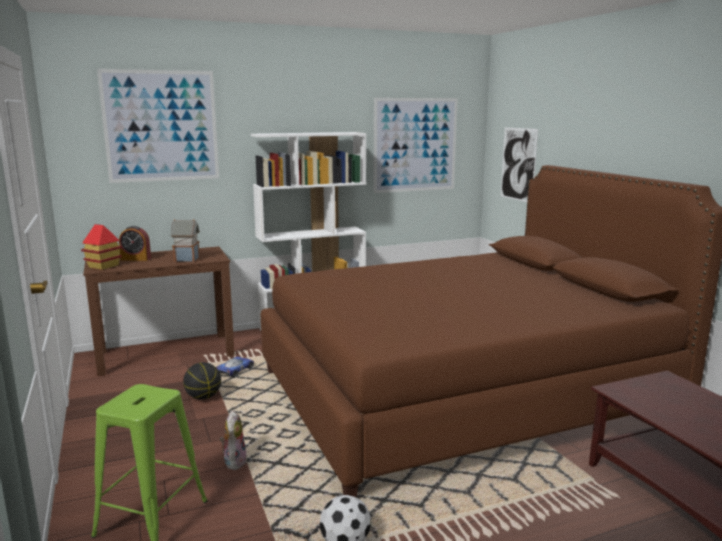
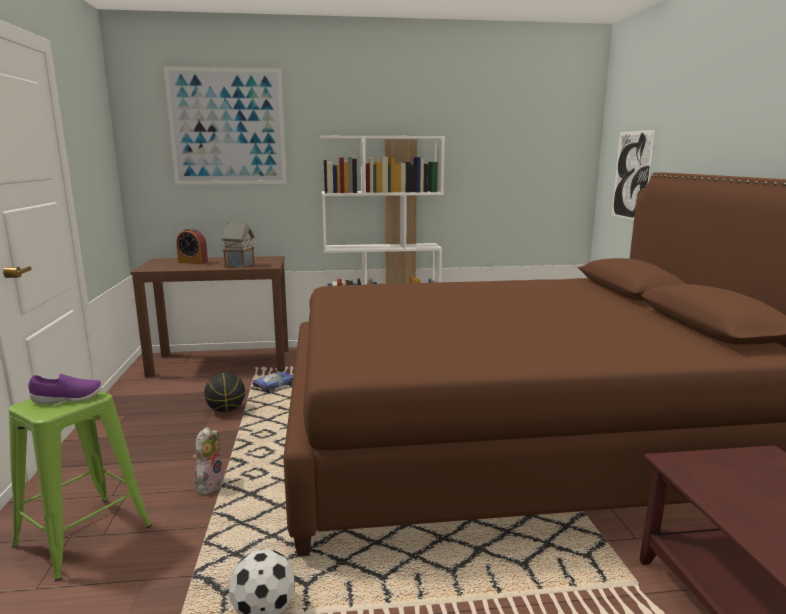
camera: 15 degrees right, 0 degrees up
(103, 266) = (156, 266): toy house -> none
(144, 398) = (67, 399): none -> purple shoe
(415, 145) = (510, 154): picture -> none

